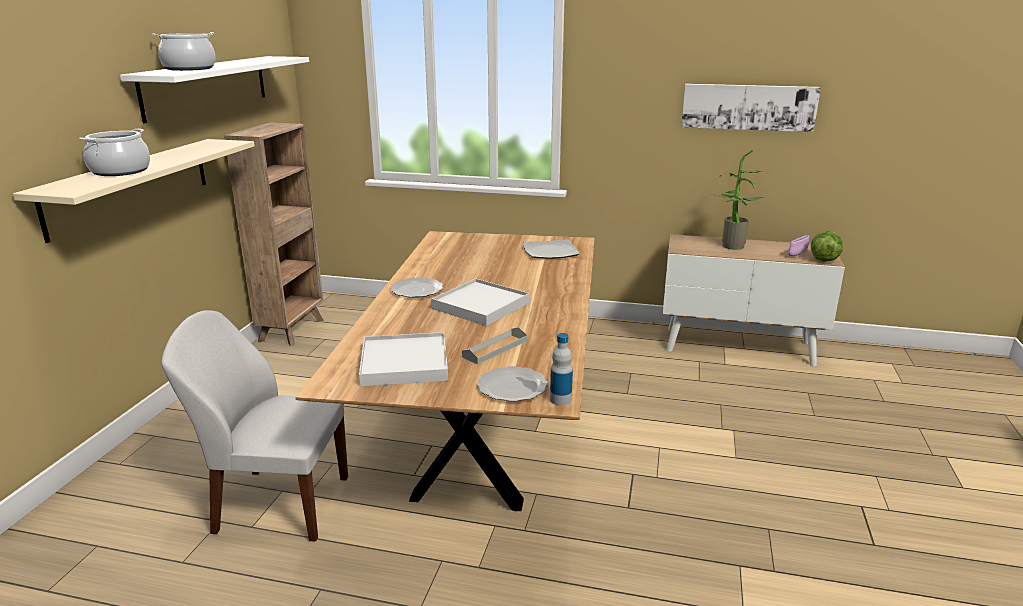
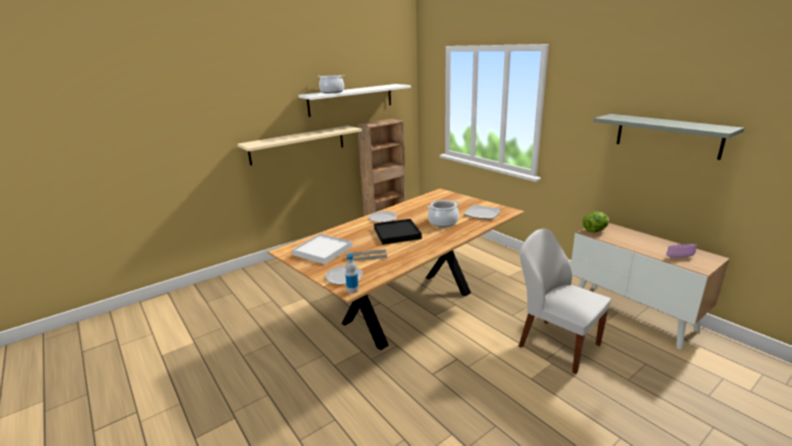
camera: 40 degrees right, 0 degrees up
(120, 171) = (284, 138): cooking pot -> cooking pot (443, 222)
(279, 504) = (297, 302): white chair -> white chair (557, 344)
(480, 305) = (397, 233): white tray -> black tray
(731, 247) = (631, 239): potted plant -> none
(748, 107) = (667, 135): picture -> grey shelf
(824, 259) = (697, 266): lettuce -> lettuce (594, 230)

